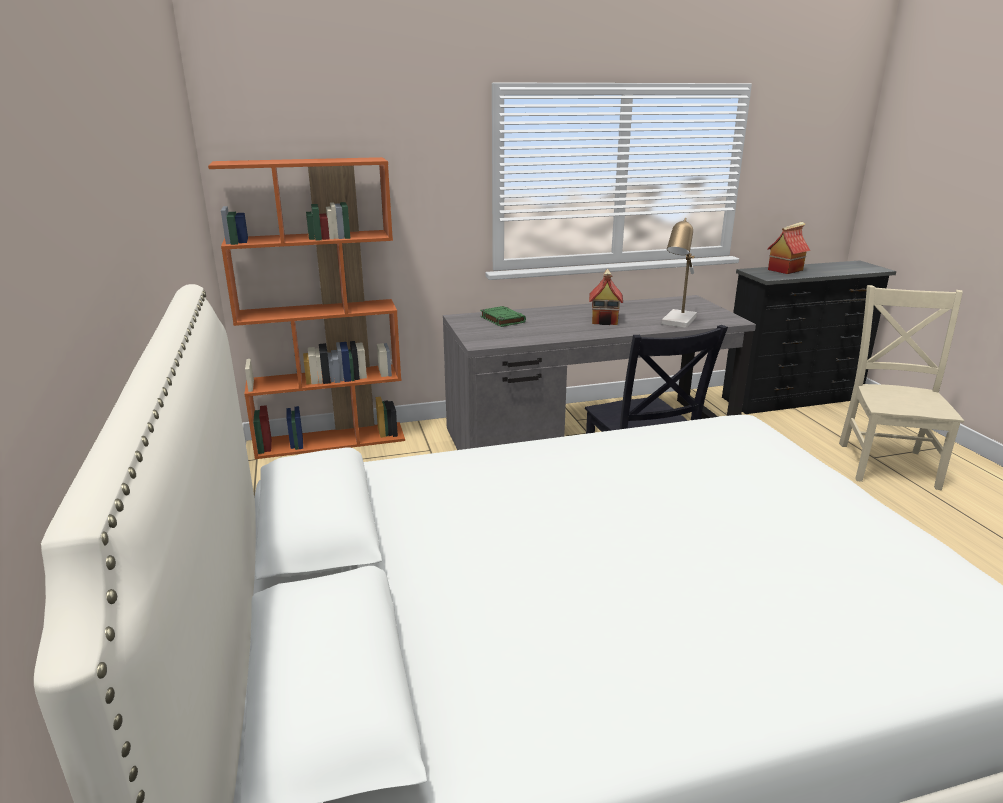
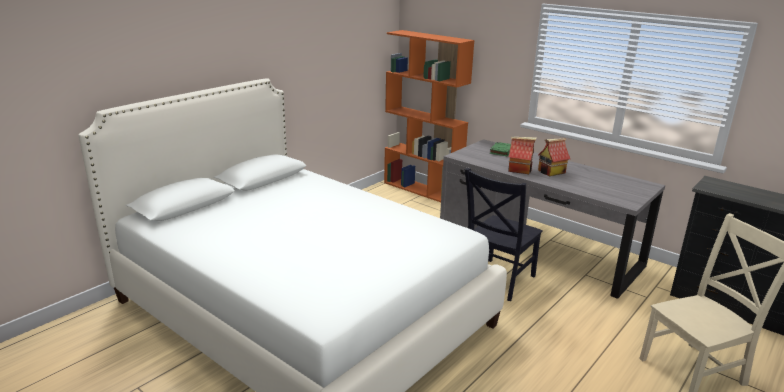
camera: 55 degrees right, 0 degrees up
(678, 322) = (589, 189): table lamp -> none
(785, 270) = (743, 189): toy house -> toy house (520, 170)

